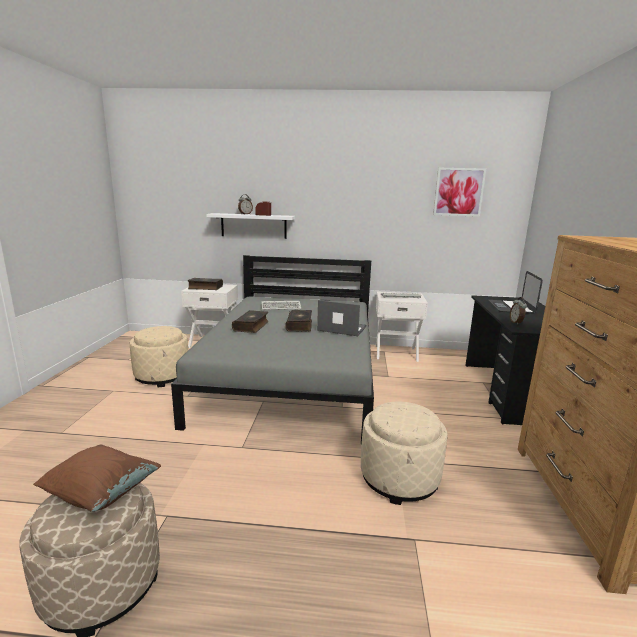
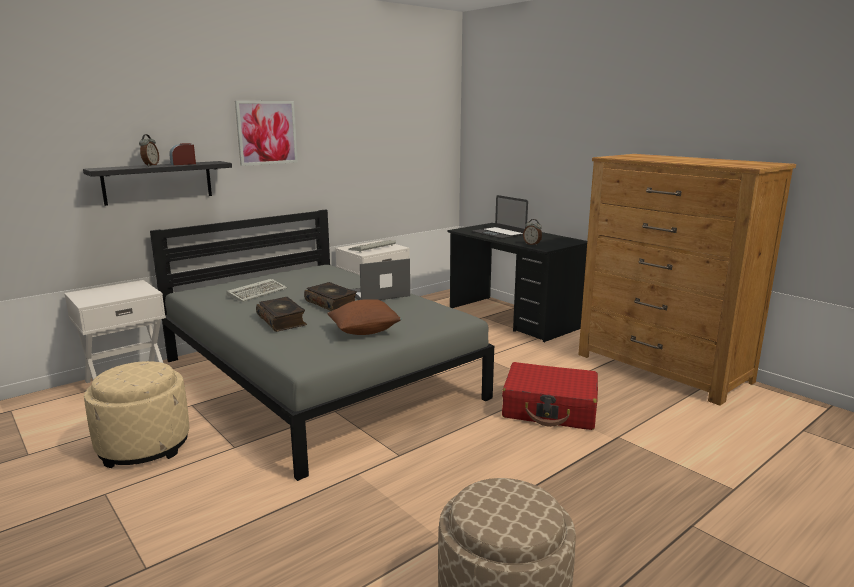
camera: 45 degrees left, 0 degrees up
(101, 493) = (501, 496): brown pillow -> brown pillow (365, 331)
(205, 288) = (108, 295): book -> none
(253, 226) = (158, 182): white shelf -> black shelf
(399, 478) = (550, 409): beige ottoman -> red suitcase
(458, 192) = (401, 117): picture -> picture (266, 132)

